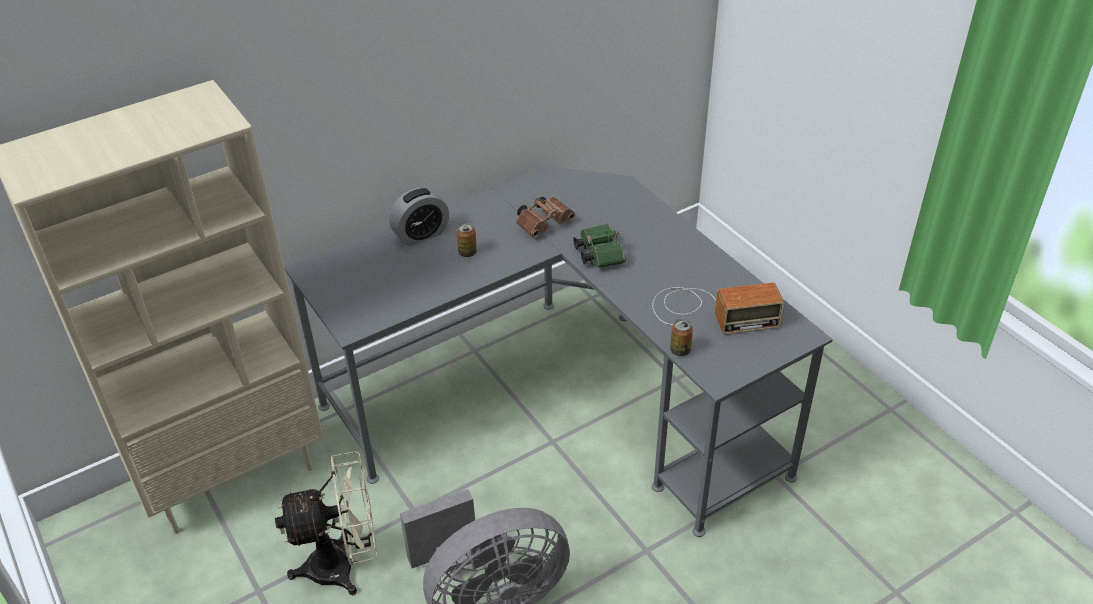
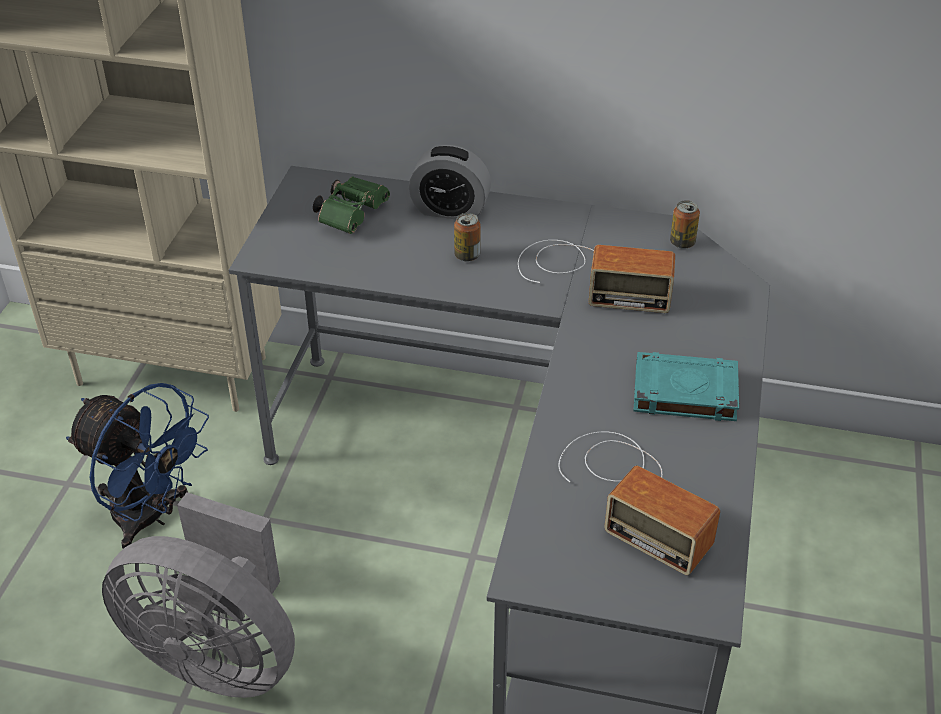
camera: 45 degrees right, 0 degrees up
(344, 565) = (151, 518): beige fan -> blue fan
(545, 224) = (590, 276): brown binoculars -> radio
(598, 254) = (600, 344): green binoculars -> green binoculars (352, 214)
(666, 251) = (683, 392): none -> turquoise book
(680, 350) = (530, 511): can -> can (682, 243)

